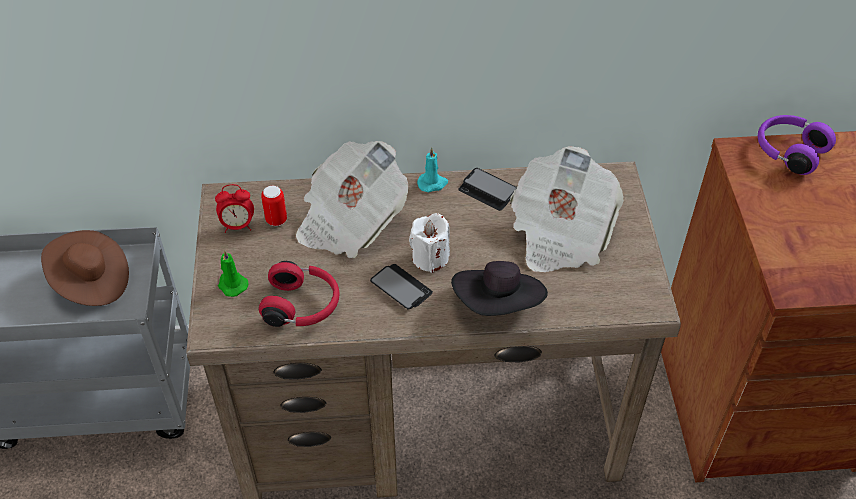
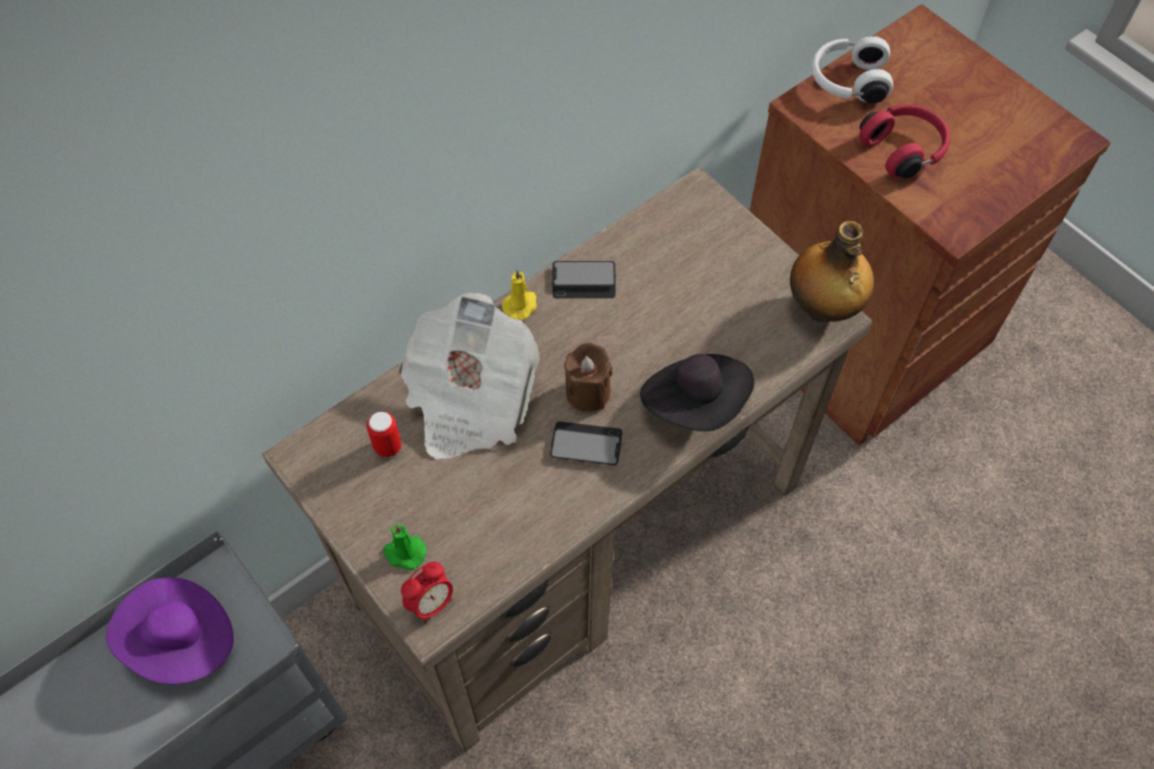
camera: 35 degrees left, 10 degrees up
(91, 282) = (181, 641): brown hat -> purple hat
(238, 225) = (350, 479): alarm clock -> alarm clock (431, 603)
(302, 306) = (502, 528): red headphones -> red headphones (903, 149)
(430, 257) = (587, 392): white candle -> brown candle
(432, 183) = (521, 305): turquoise candle -> yellow candle
(560, 233) = (692, 288): newspaper -> none
(647, 295) = (822, 308): none -> bottle
(788, 152) = (847, 82): purple headphones -> white headphones

